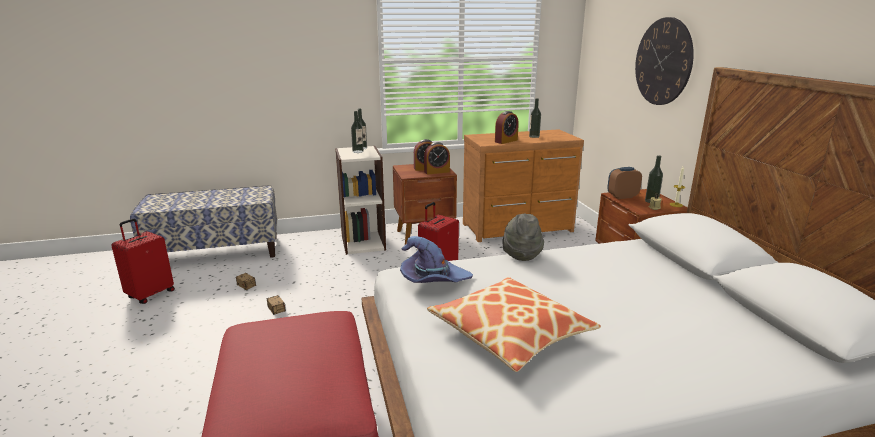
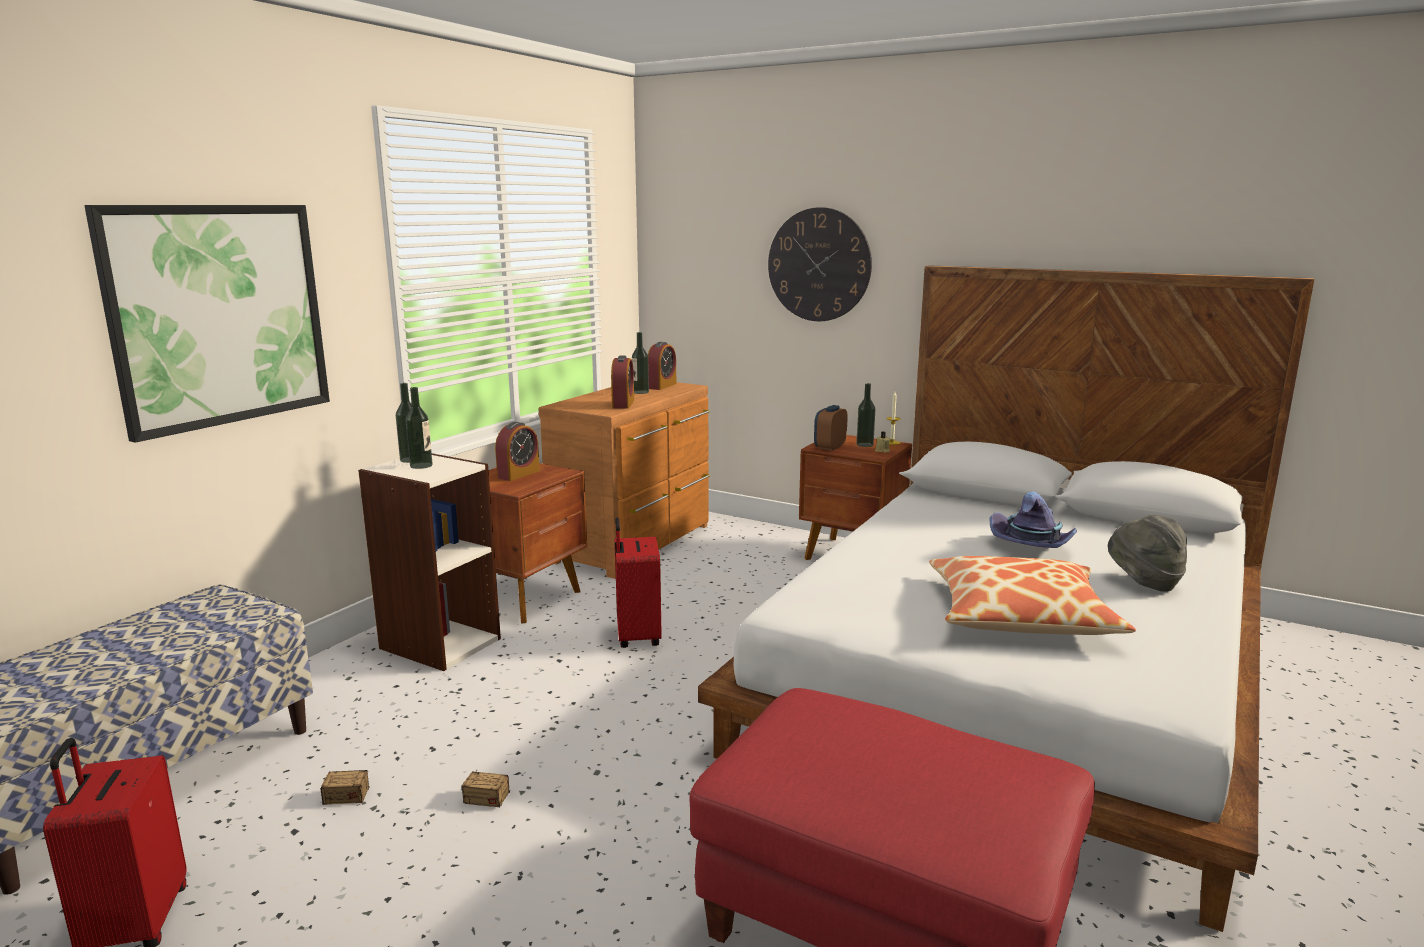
camera: 45 degrees left, 5 degrees down
(281, 66) = (219, 315): none -> picture
(433, 279) = (846, 599): purple hat -> purple hat (1032, 546)
(436, 172) = (547, 474): alarm clock -> alarm clock (661, 386)
(521, 253) = (852, 540): grey hat -> grey hat (1143, 582)

